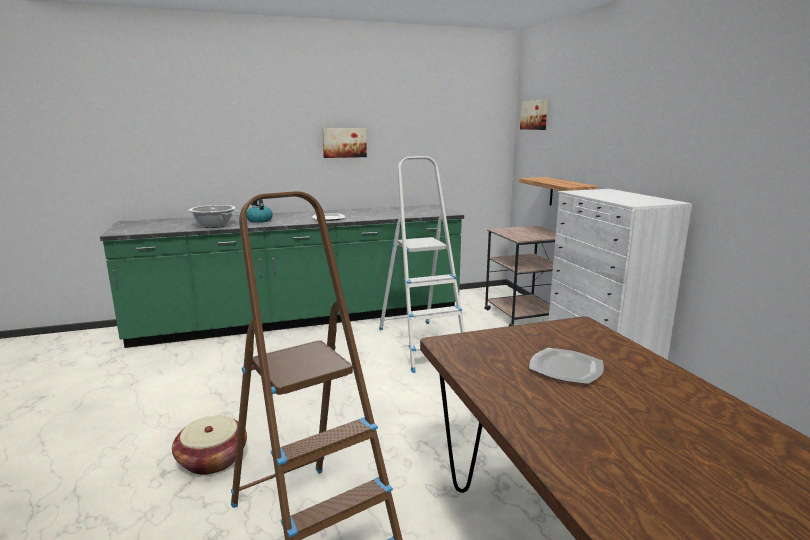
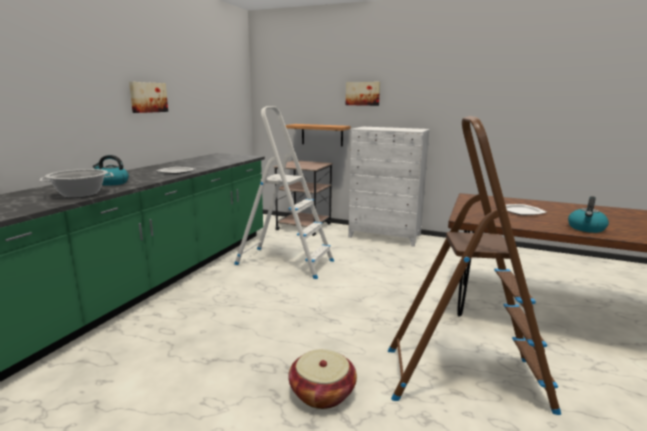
camera: 50 degrees left, 0 degrees up
(535, 115) = (275, 78): picture -> picture (363, 93)
(557, 430) = (586, 228): none -> kettle

